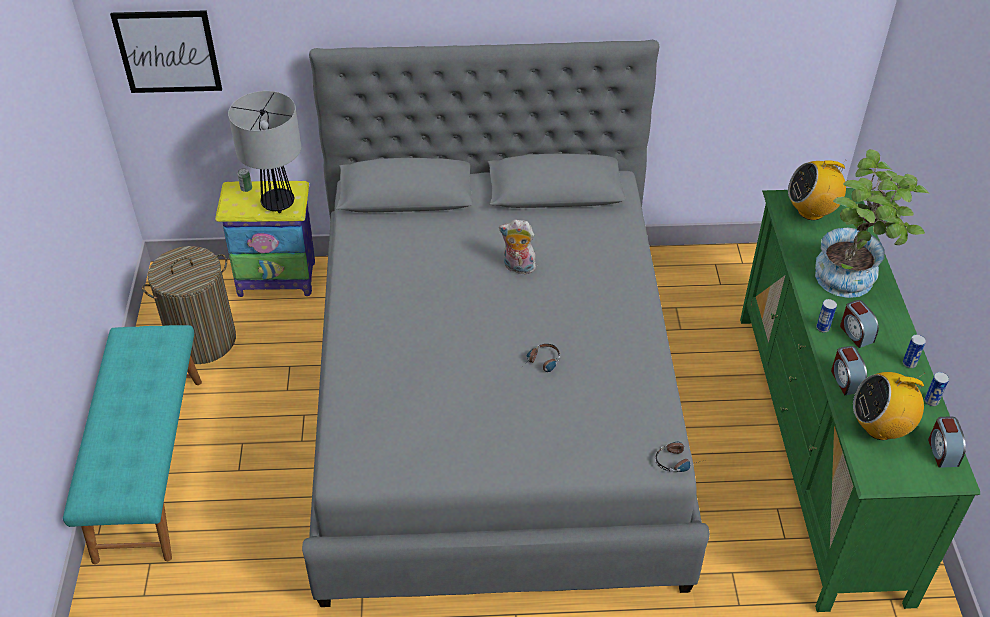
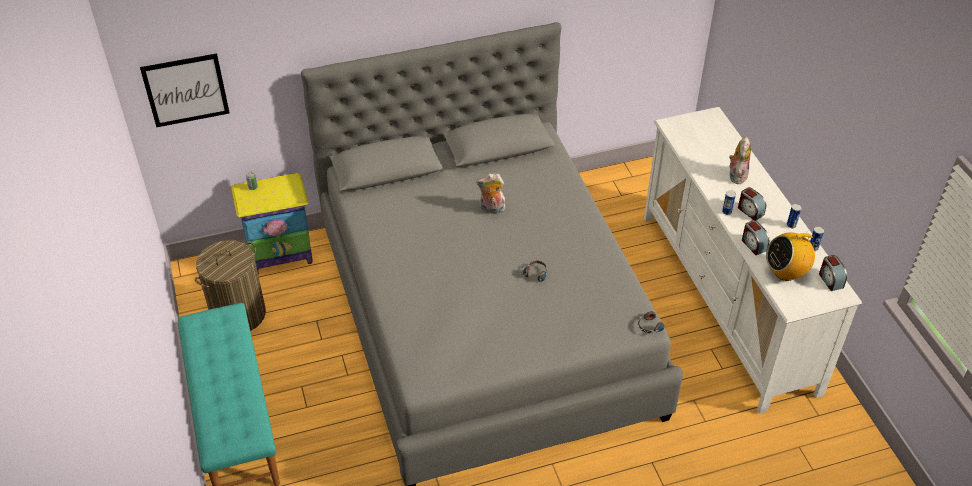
camera: 15 degrees left, 0 degrees up
(278, 204) = (283, 195): table lamp -> none
(811, 211) = (692, 129): radio -> none
(818, 449) = (726, 301): green dresser -> white dresser
(852, 281) = (736, 175): potted plant -> plush toy

